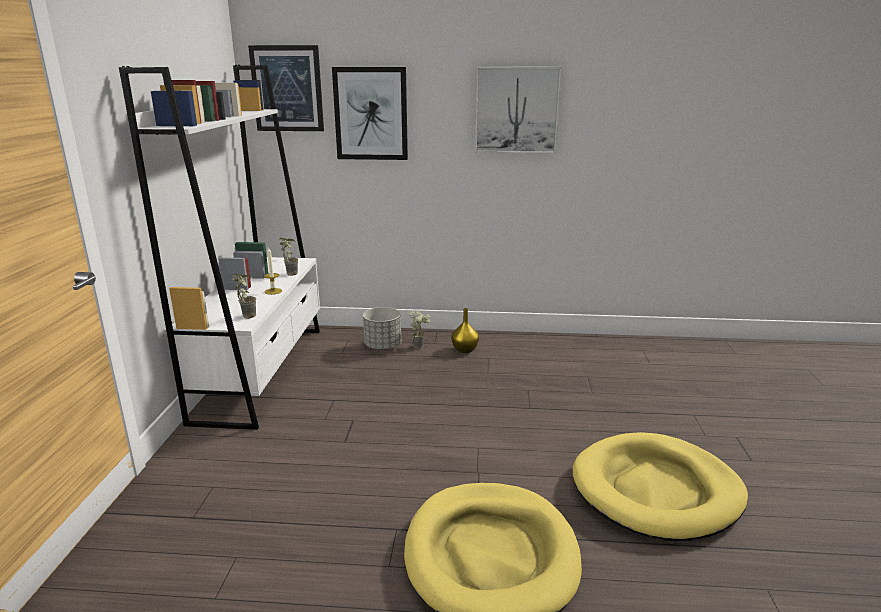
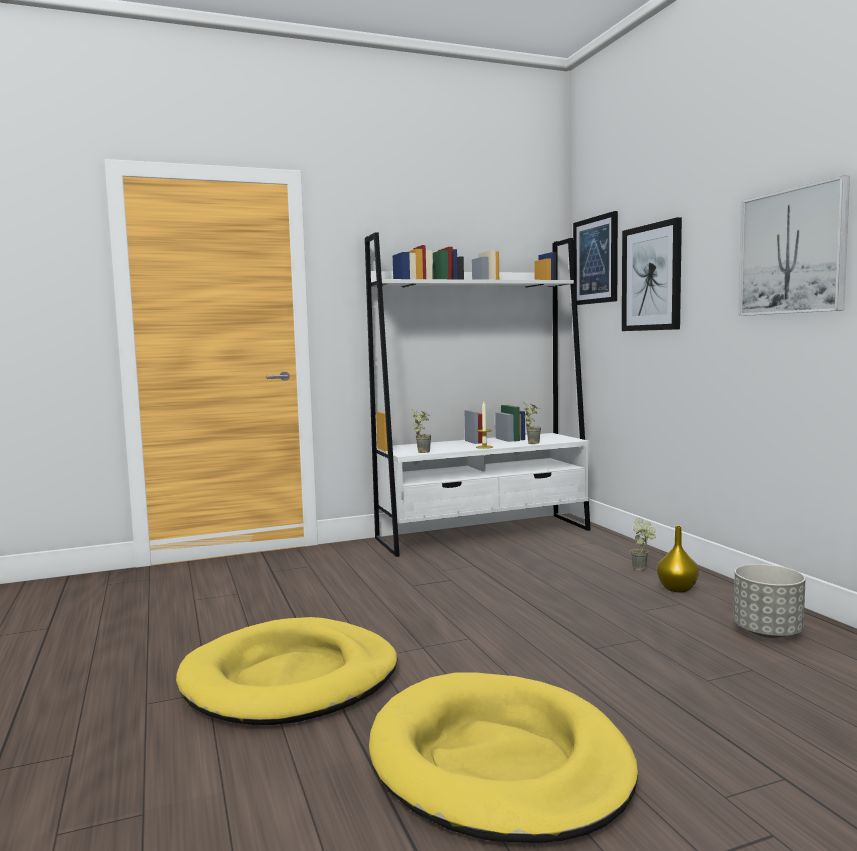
camera: 65 degrees right, 15 degrees down
(383, 346) = (609, 556): grey planter -> grey planter (768, 632)

